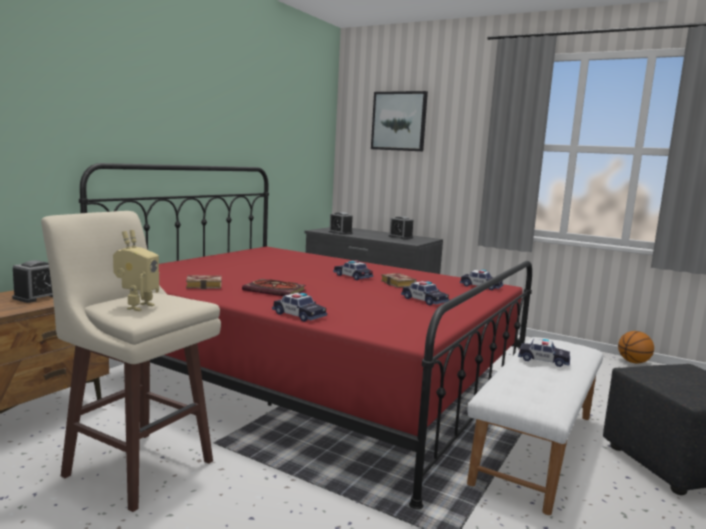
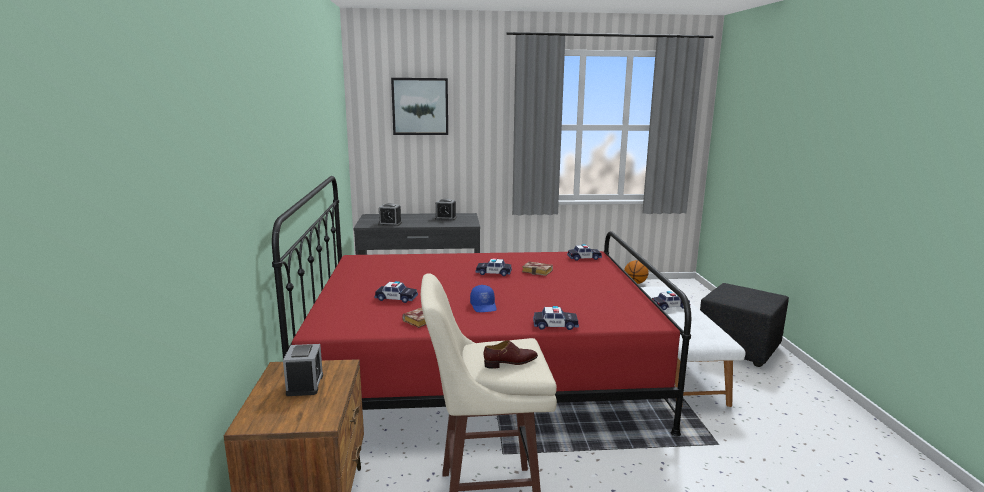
camera: 35 degrees left, 5 degrees up
(136, 306) = (511, 362): toy robot -> brown shoe
(276, 291) = (484, 306): book -> blue cap
(424, 300) = (586, 283): toy car -> toy car (396, 298)

